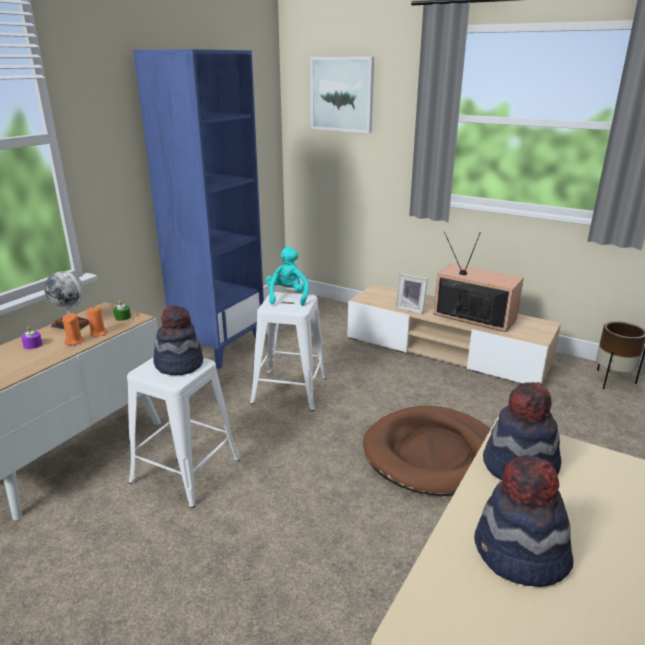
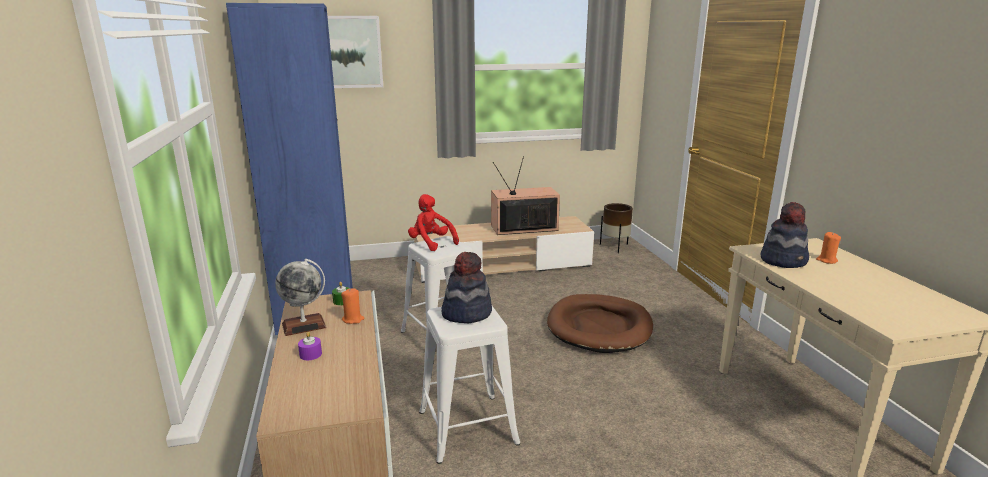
camera: 45 degrees left, 5 degrees down
(74, 341) = (347, 334): orange candle -> orange candle (826, 260)
(287, 297) = (431, 243): turquoise plush toy -> red plush toy
(411, 309) = (475, 236): picture frame -> none
(519, 555) = (855, 288): hat -> none

